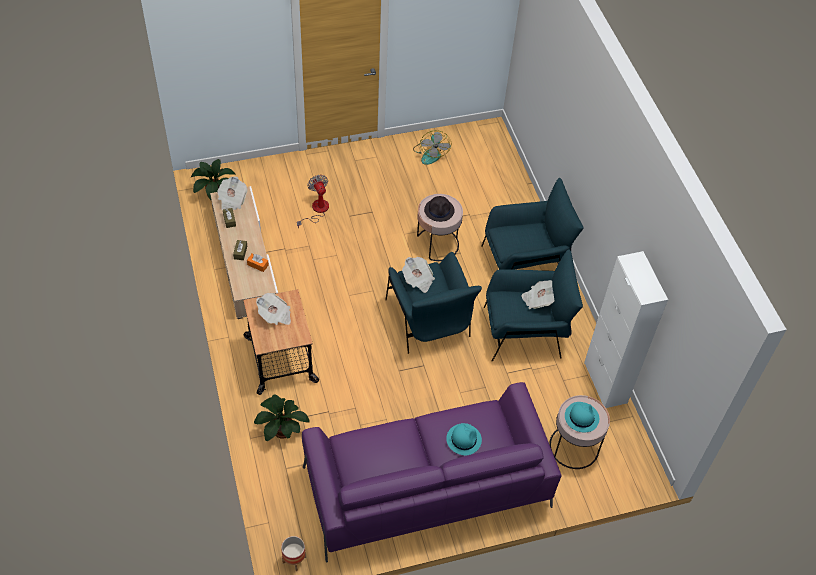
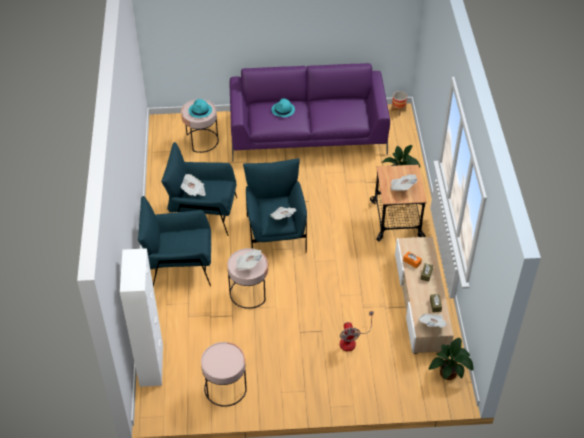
camera: 165 degrees left, 5 degrees down
(430, 153) = (225, 388): fan -> pink side table
(439, 210) = (248, 264): black hat -> newspaper
(605, 382) = (159, 173): white cabinet -> white cabinet (151, 365)

